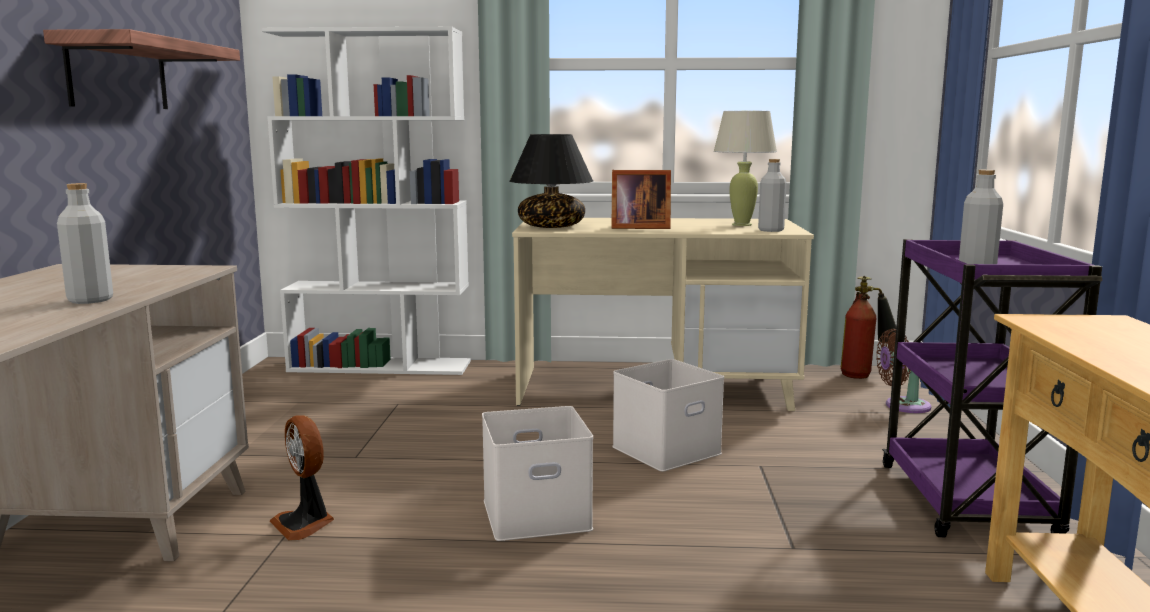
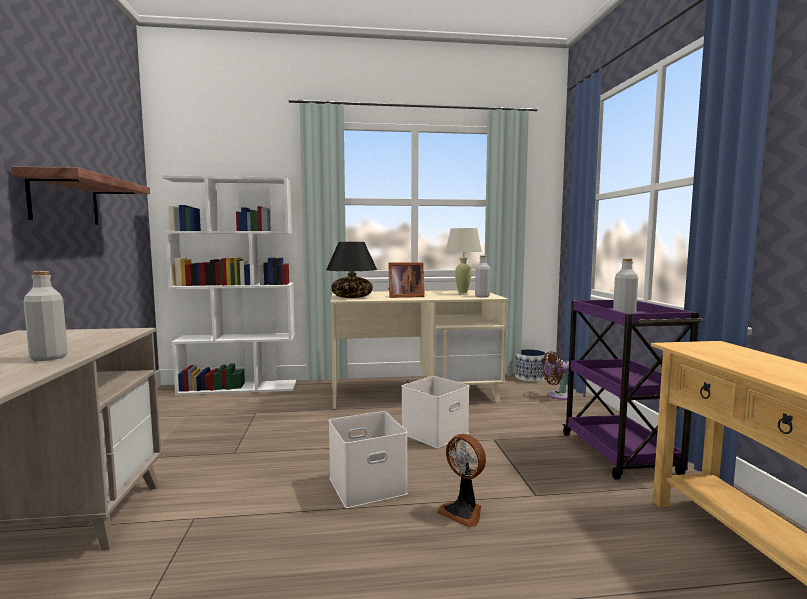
camera: 10 degrees left, 5 degrees down
(305, 523) = (207, 507): fan -> fan (463, 512)
(866, 374) = (530, 378): fire extinguisher -> planter

